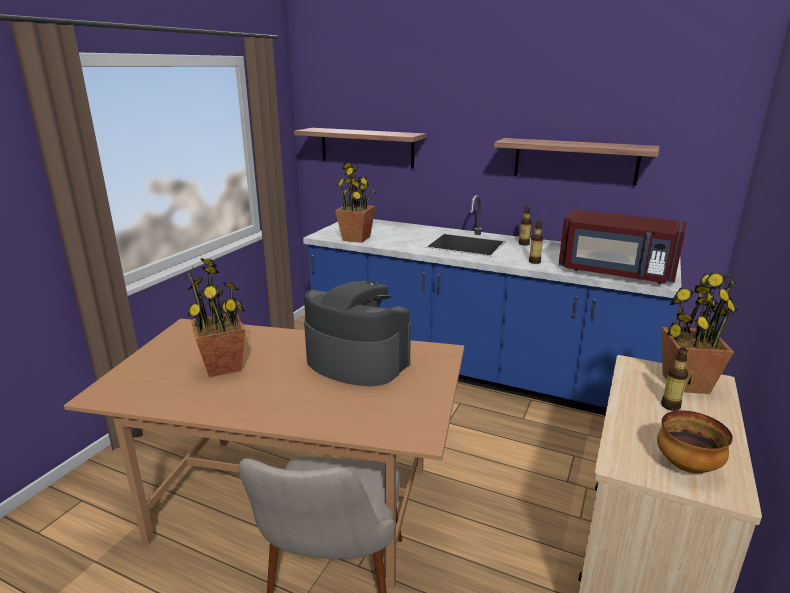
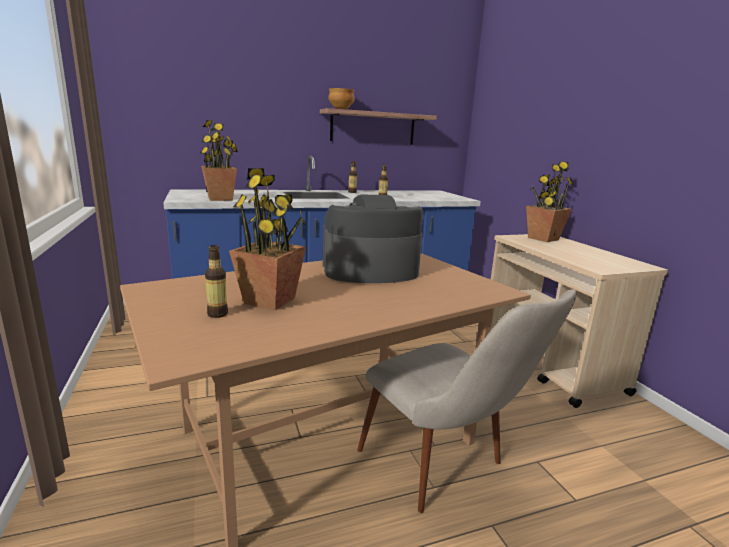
camera: 45 degrees left, 5 degrees down
(366, 147) = (185, 117): shelf -> none
(615, 273) = (434, 198): red microwave -> none
(670, 406) = (559, 247): bottle -> bottle (217, 314)
(685, 466) = (615, 263): bowl -> bowl (340, 109)

